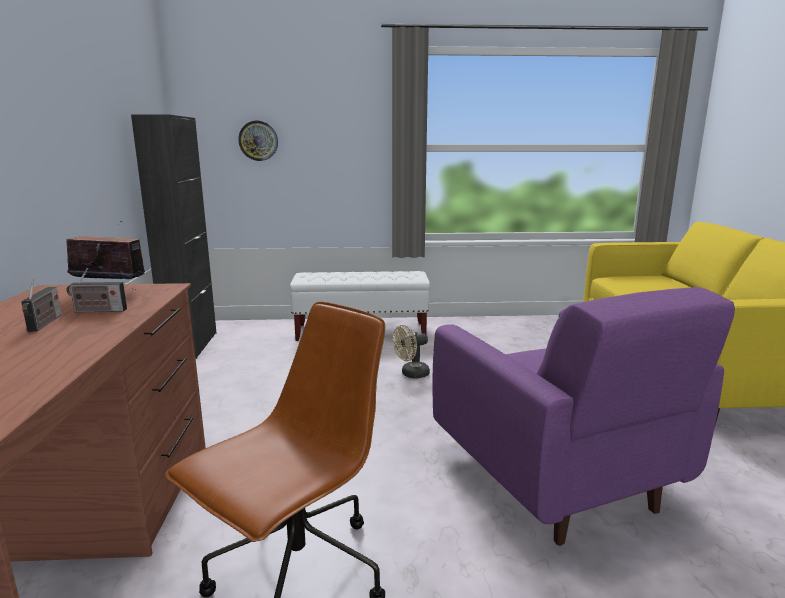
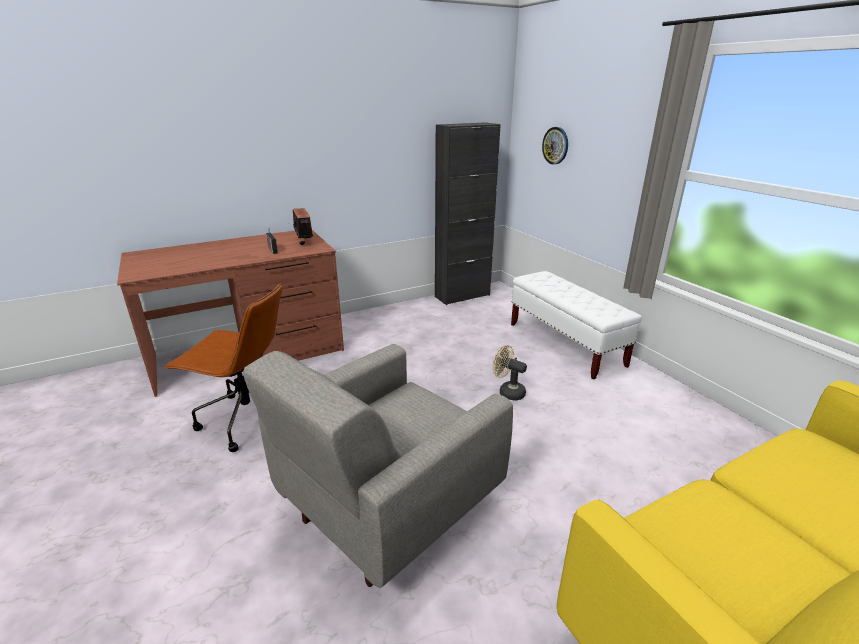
camera: 65 degrees right, 10 degrees up
(44, 323) = (249, 248): radio -> none
(555, 480) = (386, 508): purple armchair -> grey armchair

